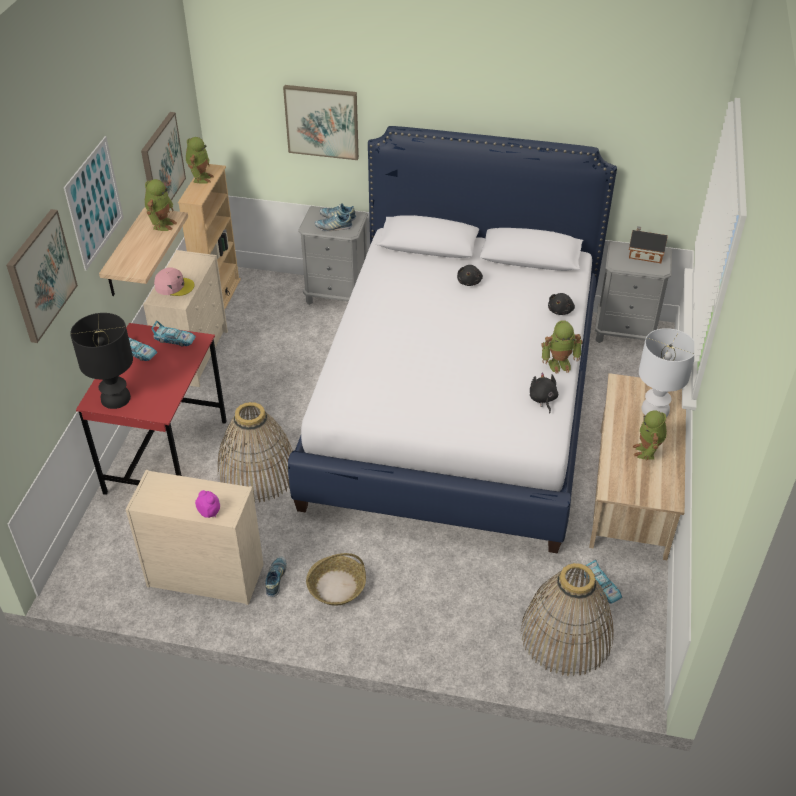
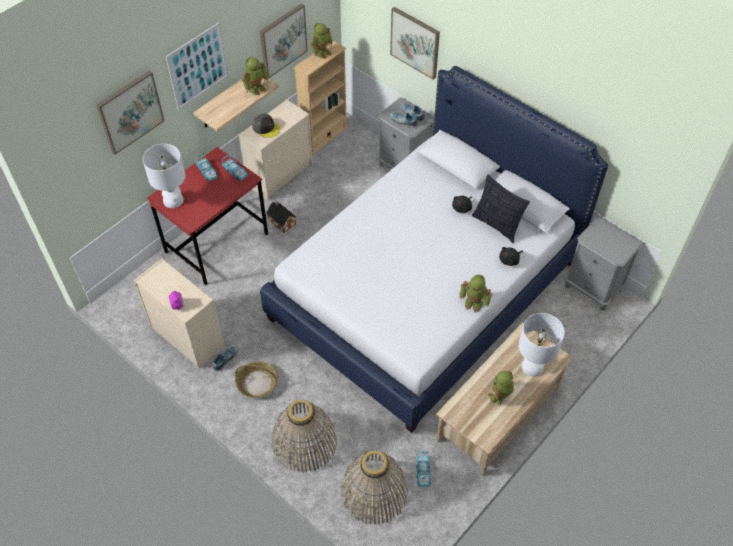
camera: 30 degrees right, 10 degrees up
(116, 399) = (173, 201): black table lamp -> white table lamp
(174, 286) = (266, 128): pink cap -> grey cap
(257, 472) = (263, 280): basket -> basket (304, 442)
(519, 284) = (496, 225): none -> pillow
(542, 399) = (440, 325): black plush toy -> none
(644, 254) = (616, 238): toy house -> toy house (281, 221)

